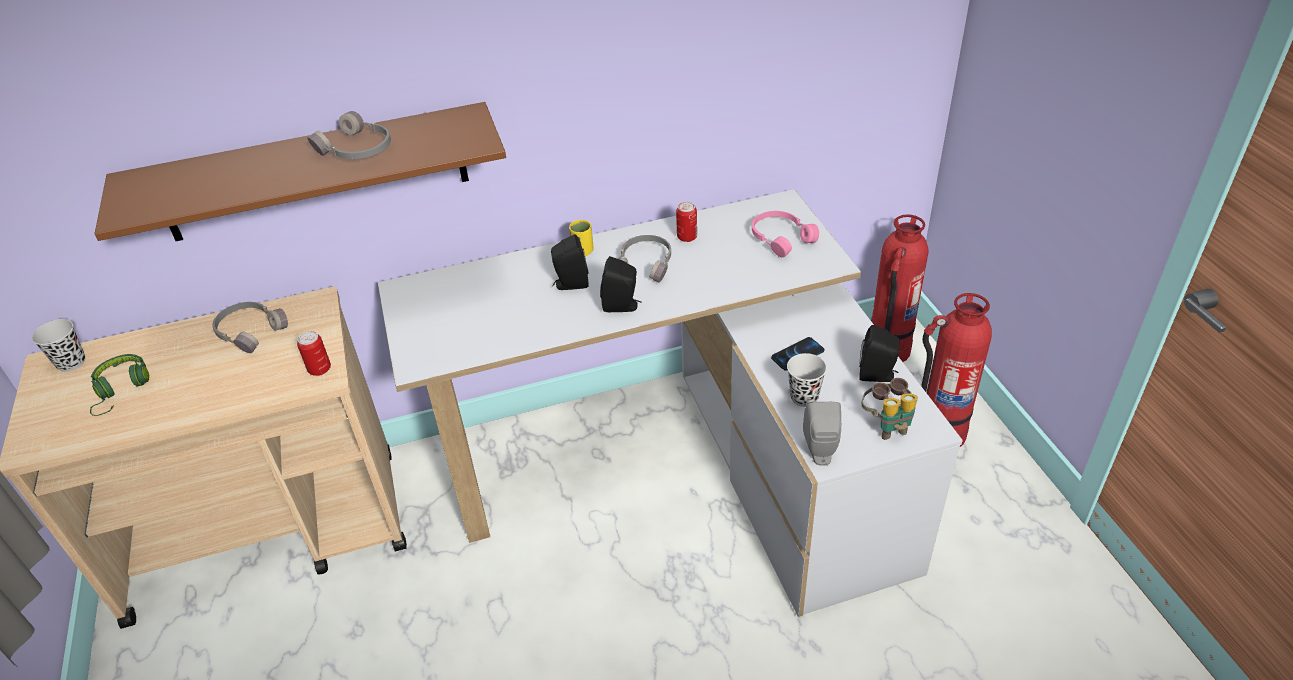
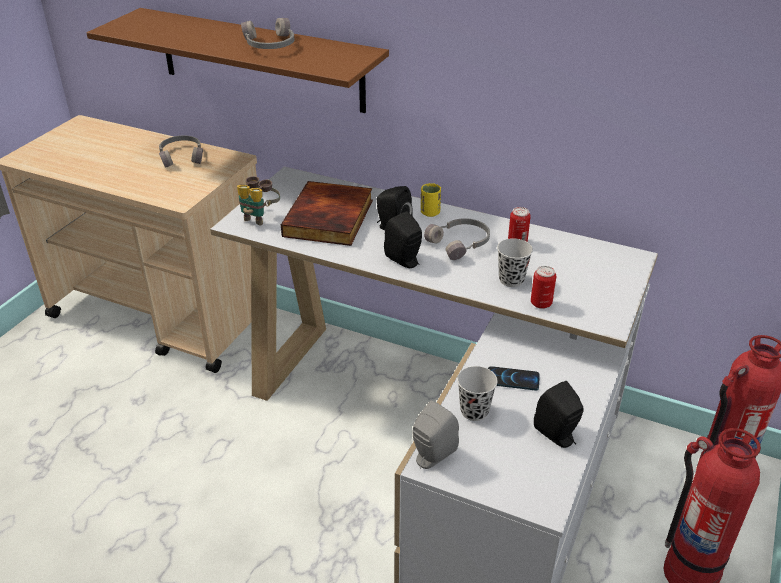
camera: 40 degrees right, 5 degrees down
(71, 362) = (89, 128): black cup -> black cup (511, 280)
(121, 389) = (89, 153): green headphones -> none
(319, 369) = (184, 195): can -> can (541, 303)
(502, 307) = (330, 218): none -> book
(781, 238) = (592, 281): pink headphones -> none
(887, 425) = (512, 476): binoculars -> binoculars (259, 217)

